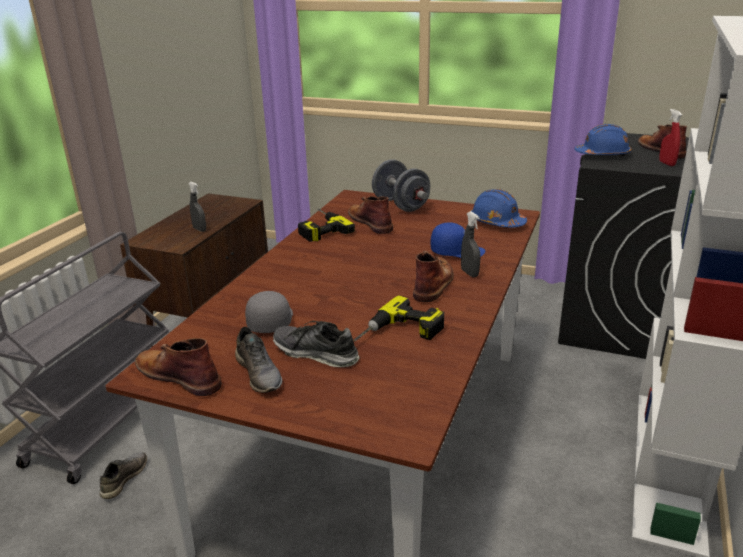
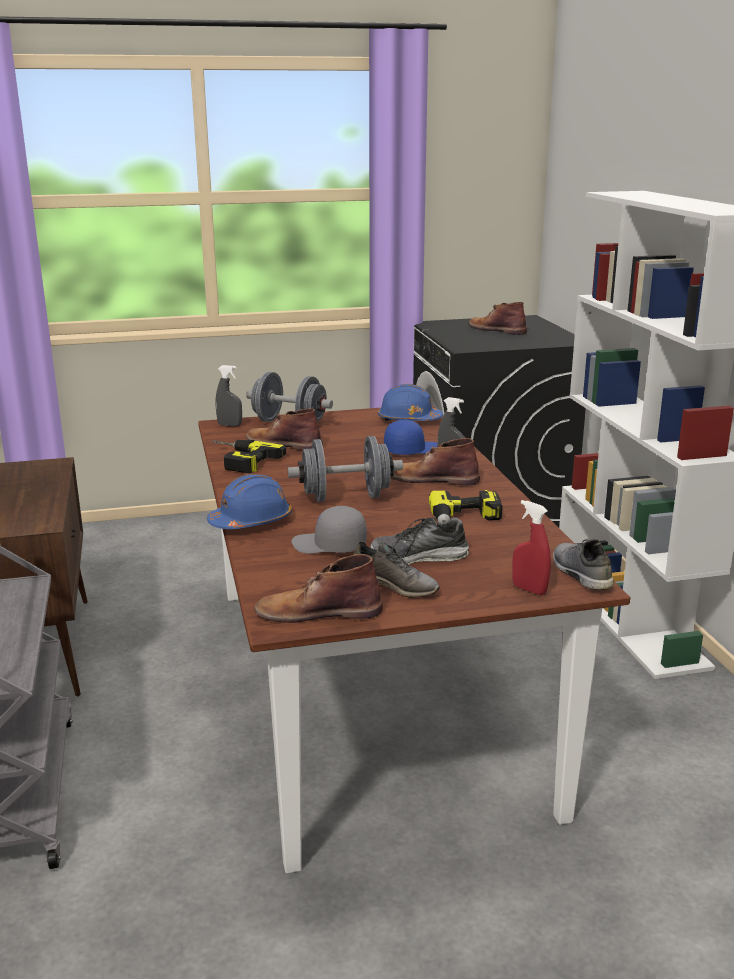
camera: 35 degrees left, 5 degrees down
(123, 479) = (119, 835): grey shoe -> grey shoe (580, 574)
(199, 229) = (41, 502): grey spray bottle -> grey spray bottle (229, 425)
(270, 320) = (329, 546): grey cap -> grey cap turned 45 degrees counterclockwise
(344, 281) = (346, 497): none -> grey dumbbell
(433, 283) = (432, 479): brown boot -> brown boot turned 60 degrees counterclockwise
(602, 155) = (456, 340): blue hard hat -> blue hard hat (251, 521)
(666, 163) = (519, 339): red spray bottle -> red spray bottle (529, 589)

